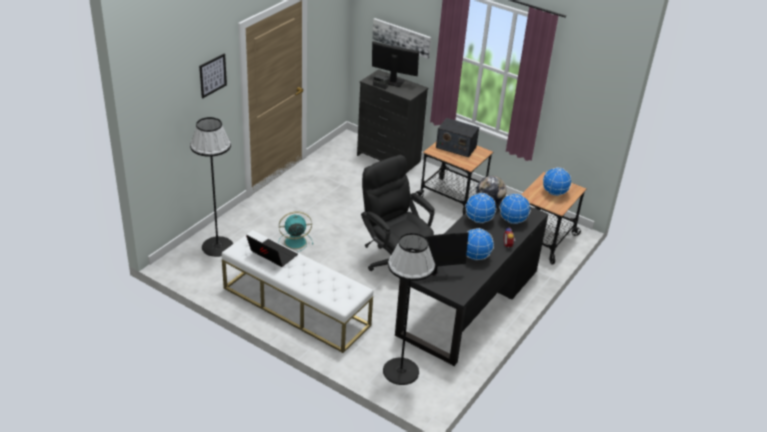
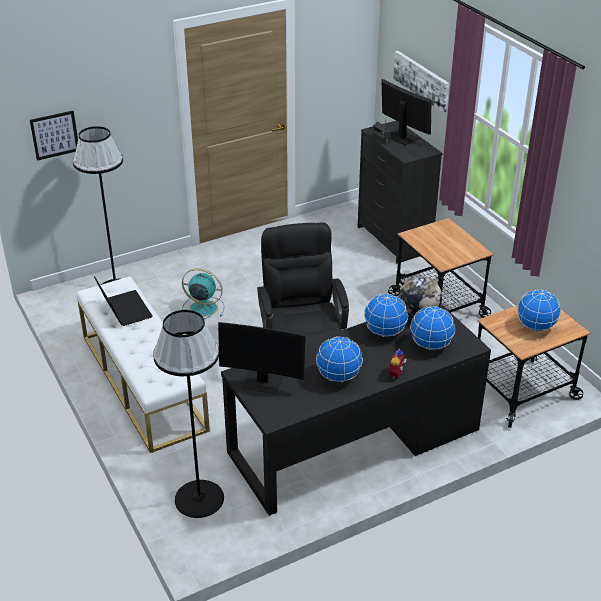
camera: 30 degrees right, 0 degrees up
(212, 75) = (129, 79): picture -> picture (54, 135)
(456, 147) = (446, 237): radio -> none

